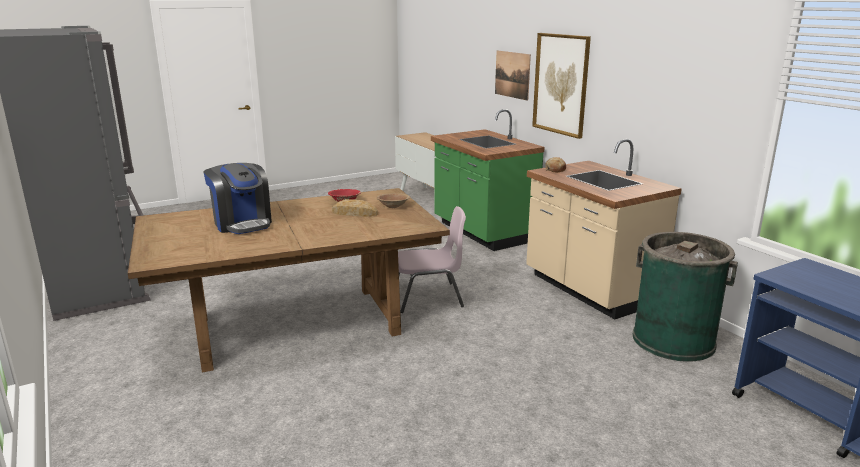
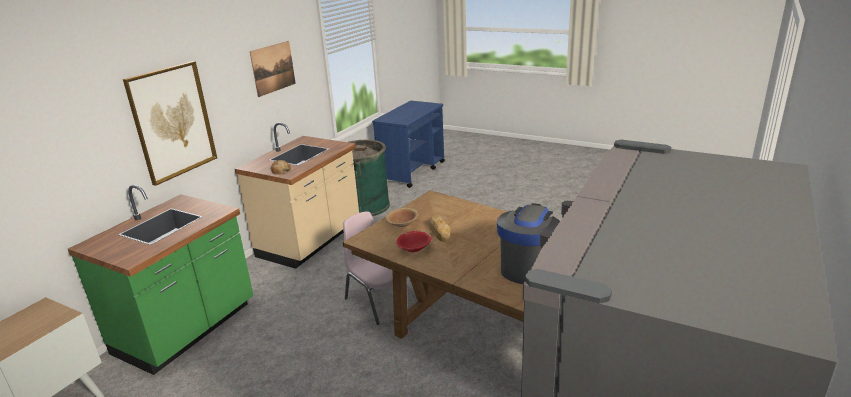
camera: 120 degrees left, 5 degrees up
(512, 74) = (88, 150): picture -> picture (273, 68)

